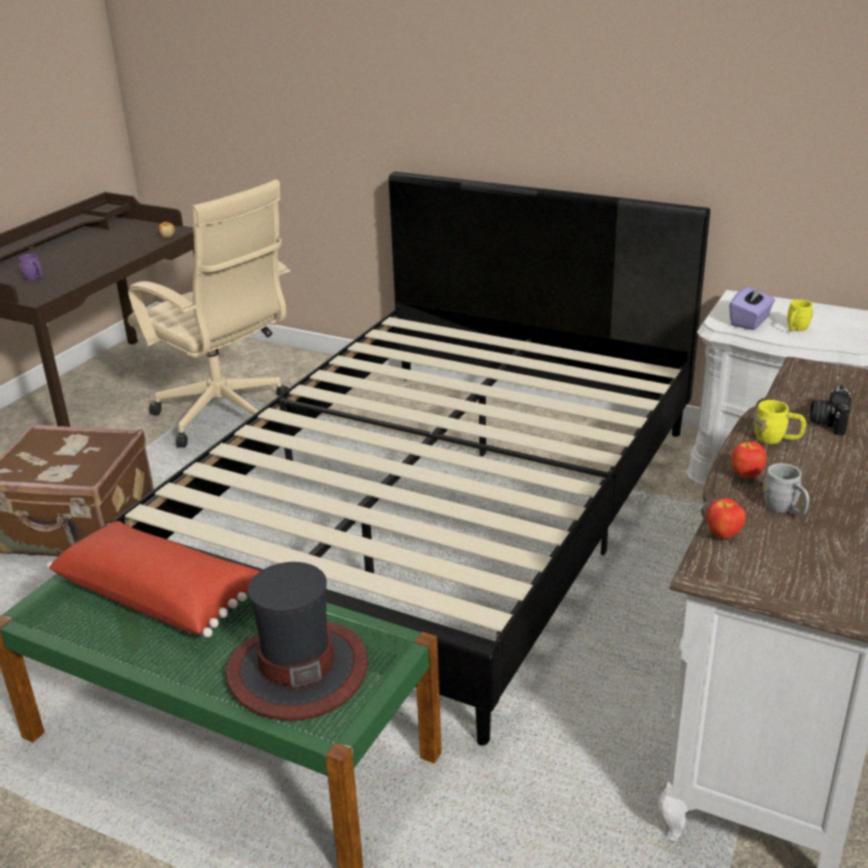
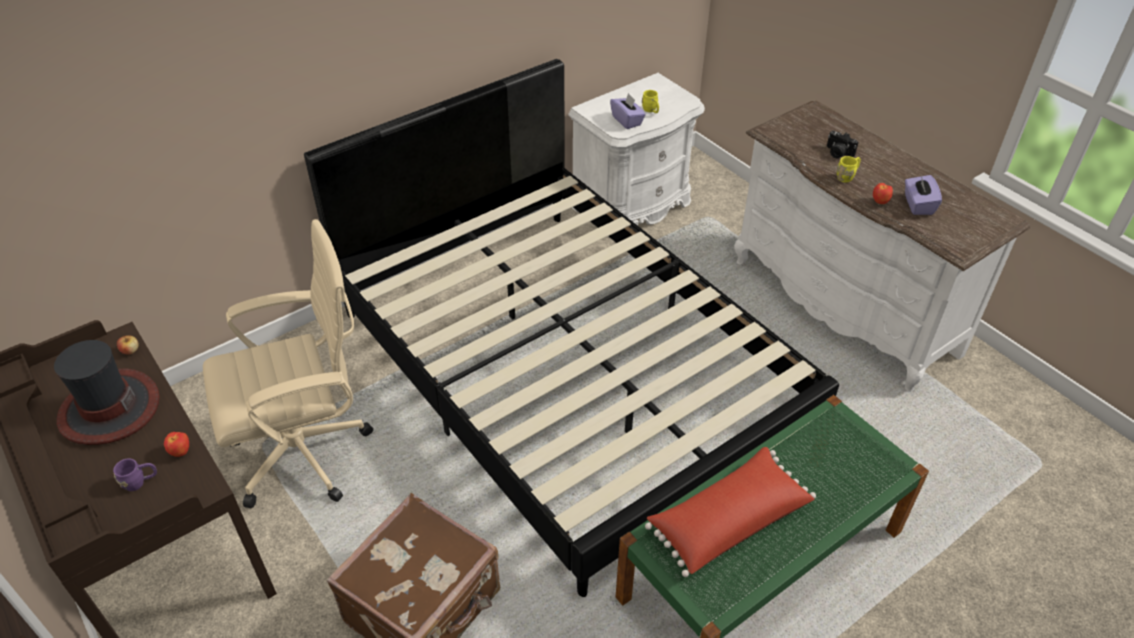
camera: 65 degrees left, 15 degrees up
(297, 670) = (841, 467): hat -> hat (109, 409)
(723, 535) = (934, 233): apple -> apple (181, 452)
(785, 509) = (918, 205): grey mug -> purple tissue box

